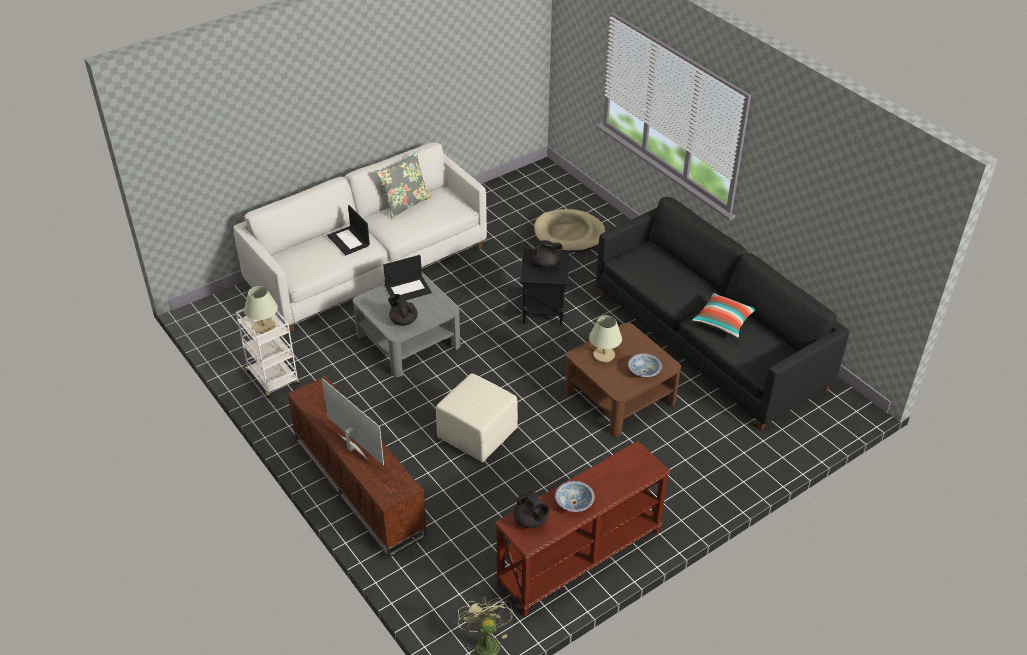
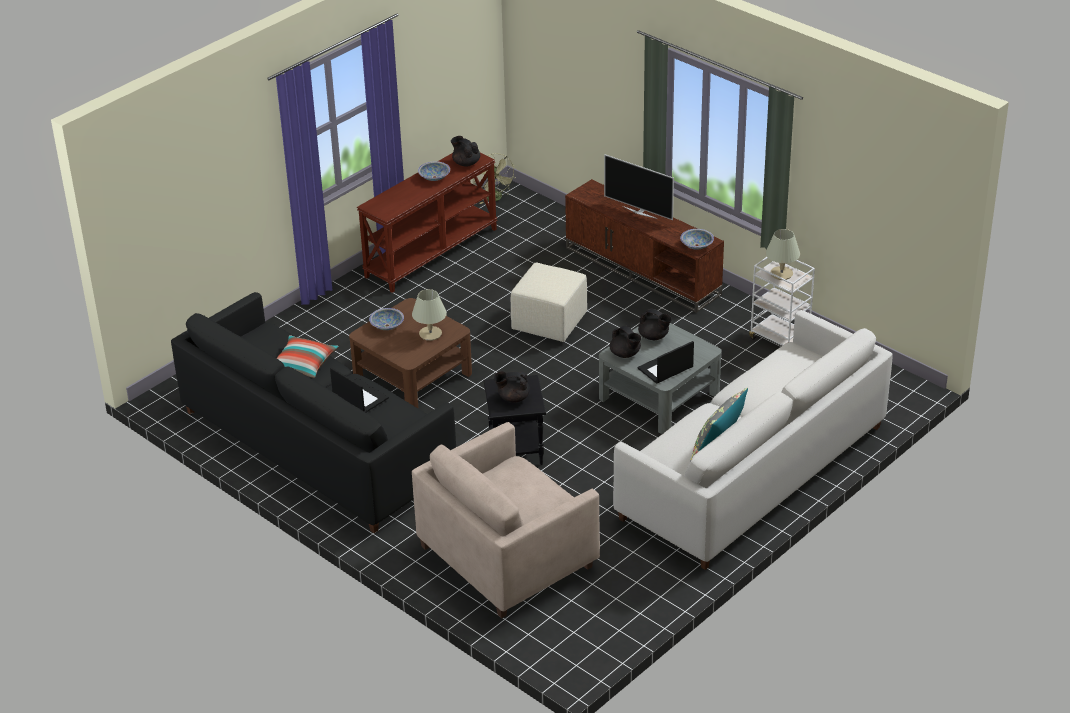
camera: 170 degrees right, 5 degrees down
(317, 392) = (696, 245): none -> bowl
(349, 241) = (758, 390): laptop -> laptop (359, 396)
(435, 307) = (625, 354): none -> black teapot
(569, 234) = (508, 557): beige dog bed -> beige armchair

